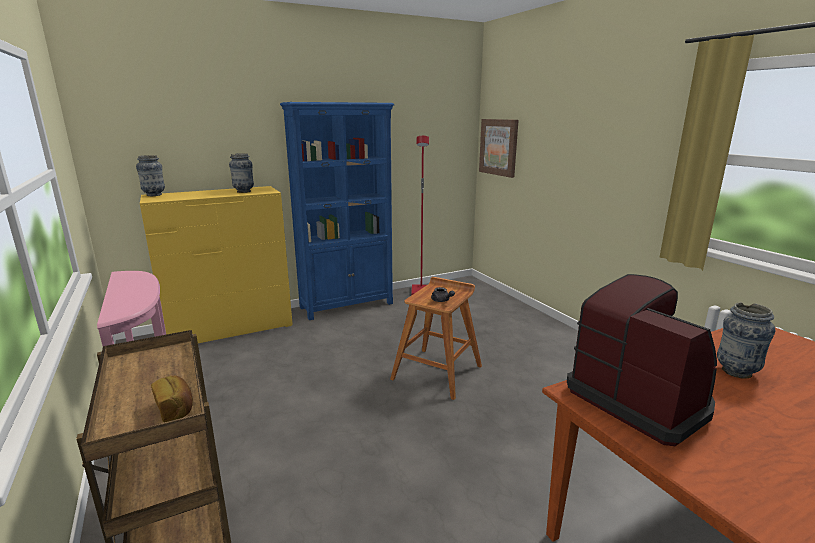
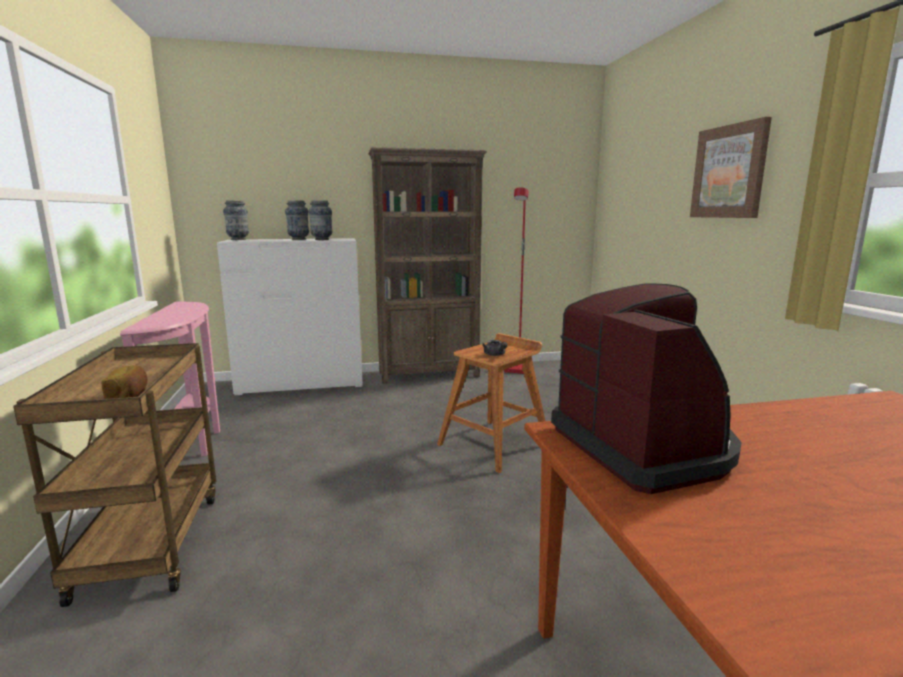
camera: 15 degrees right, 5 degrees down
(230, 329) = (301, 383): yellow dresser -> white dresser
(347, 305) = (429, 374): blue bookcase -> brown bookcase
(499, 147) = (616, 204): picture -> picture (729, 172)
(736, 372) = (818, 437): vase -> vase (298, 239)

